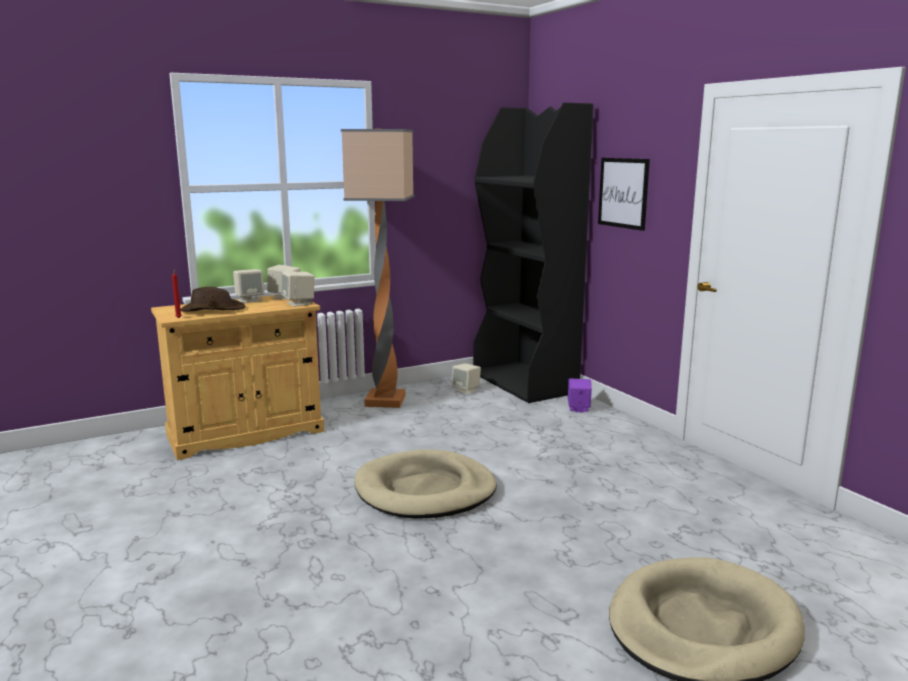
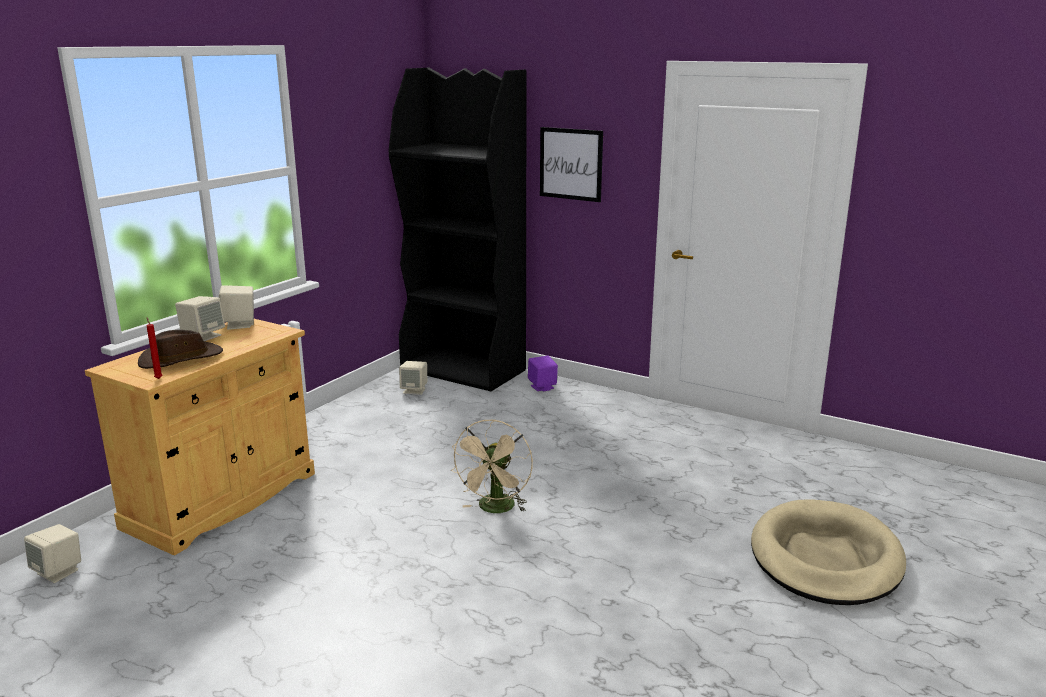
camera: 30 degrees left, 5 degrees up
(299, 303) = (275, 331): beige speaker -> beige speaker (58, 571)
(384, 401) = (340, 422): floor lamp -> none
(425, 490) = (495, 509): beige dog bed -> beige fan

